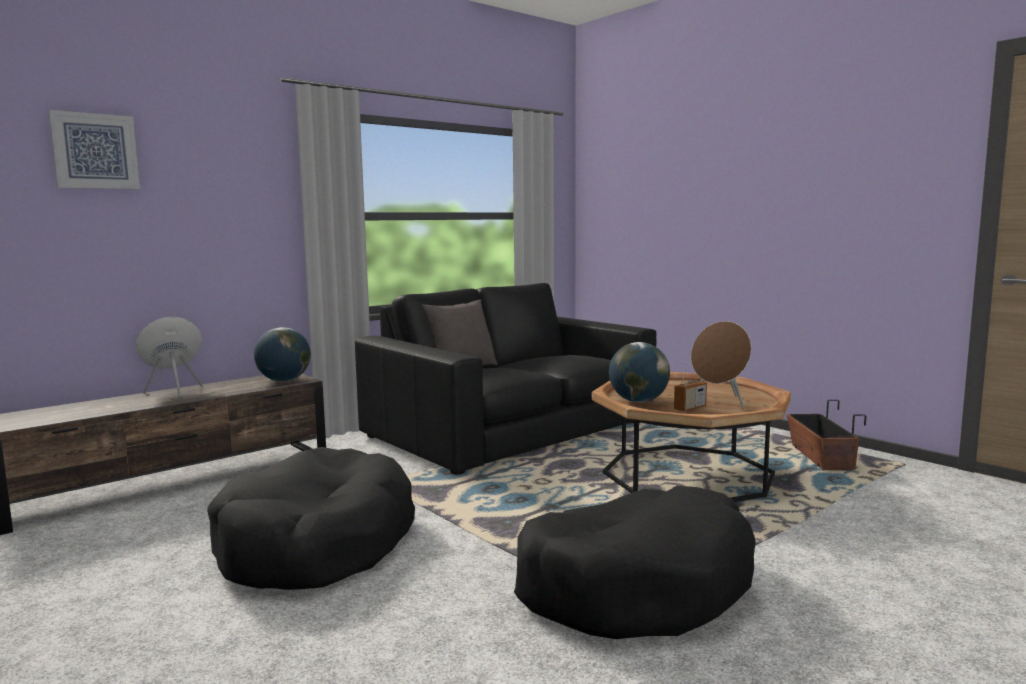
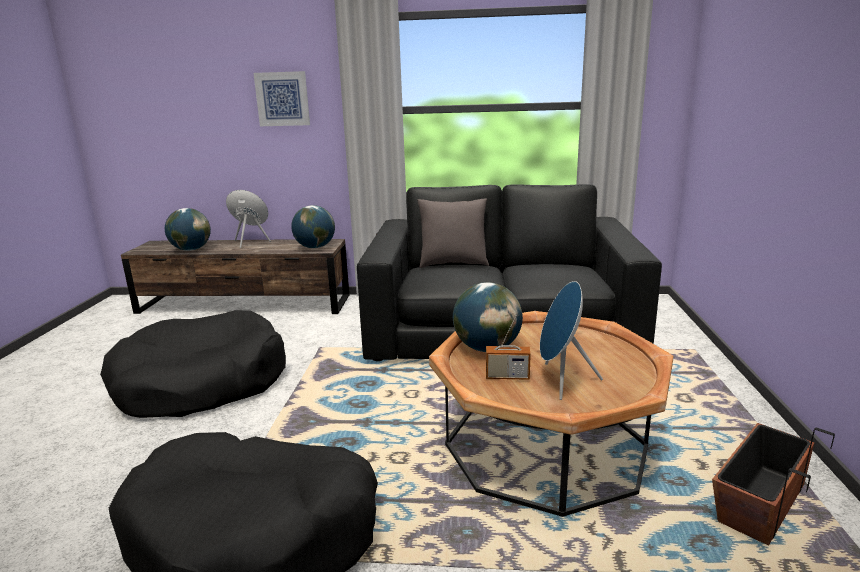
camera: 45 degrees right, 10 degrees up
(95, 151) = (200, 67): picture -> picture (282, 99)
(104, 410) = (191, 250): none -> globe
(720, 402) = (561, 381): brown speaker -> blue speaker

